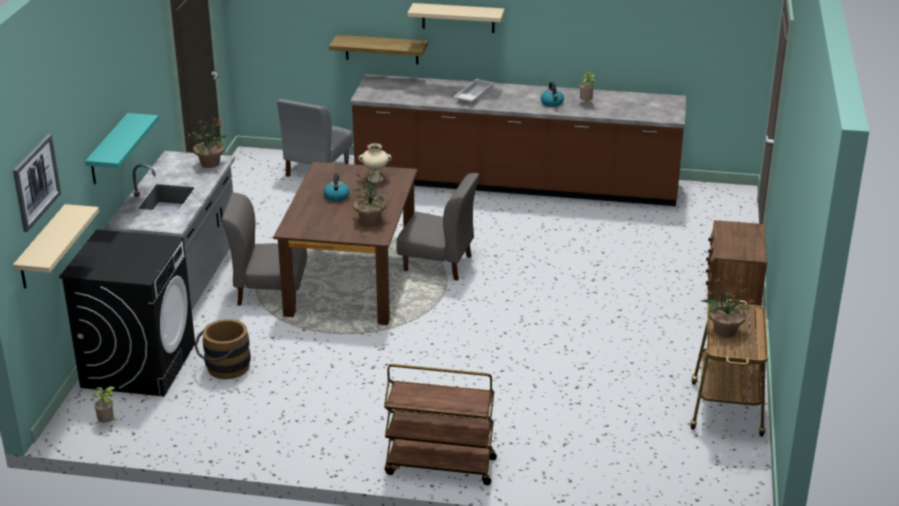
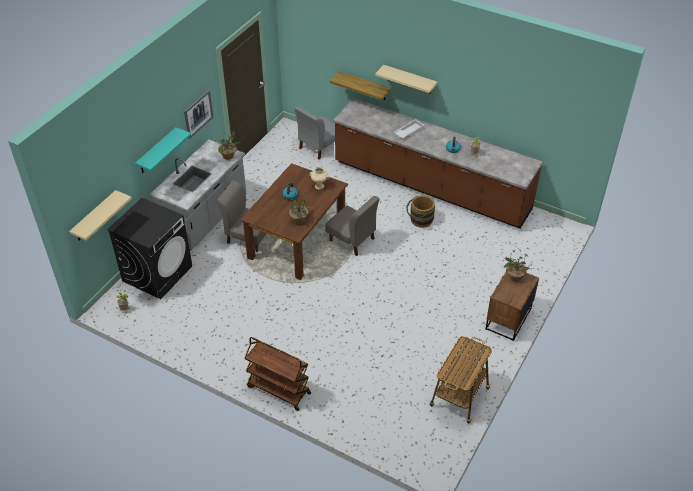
camera: 20 degrees right, 15 degrees up
(36, 182) = (90, 184): picture -> picture (198, 113)
(224, 369) = (199, 288): brown bucket -> brown bucket (419, 220)
(724, 331) = (456, 361): potted plant -> potted plant (514, 276)

